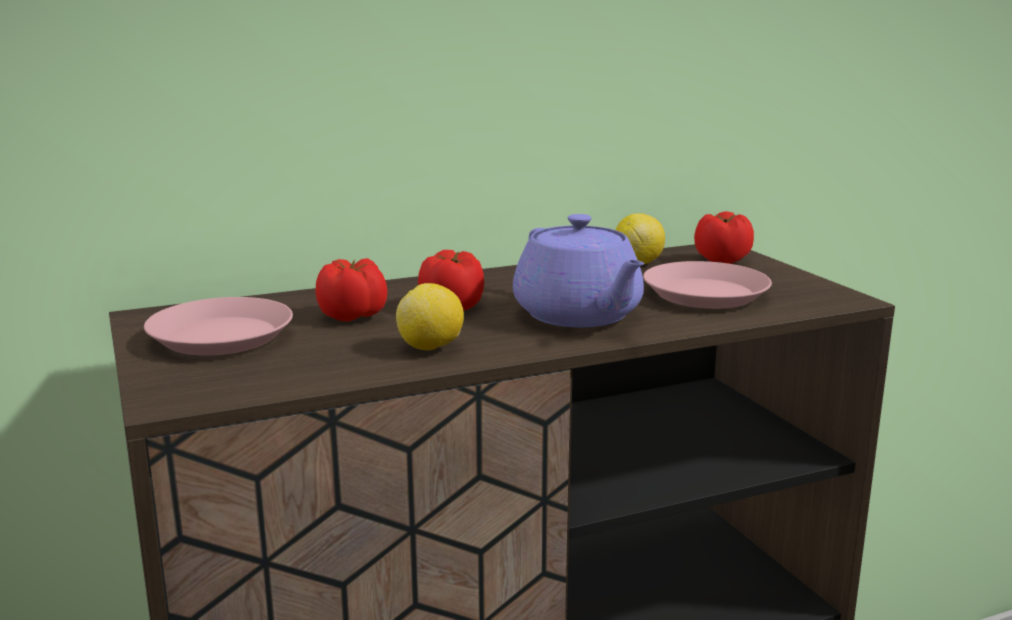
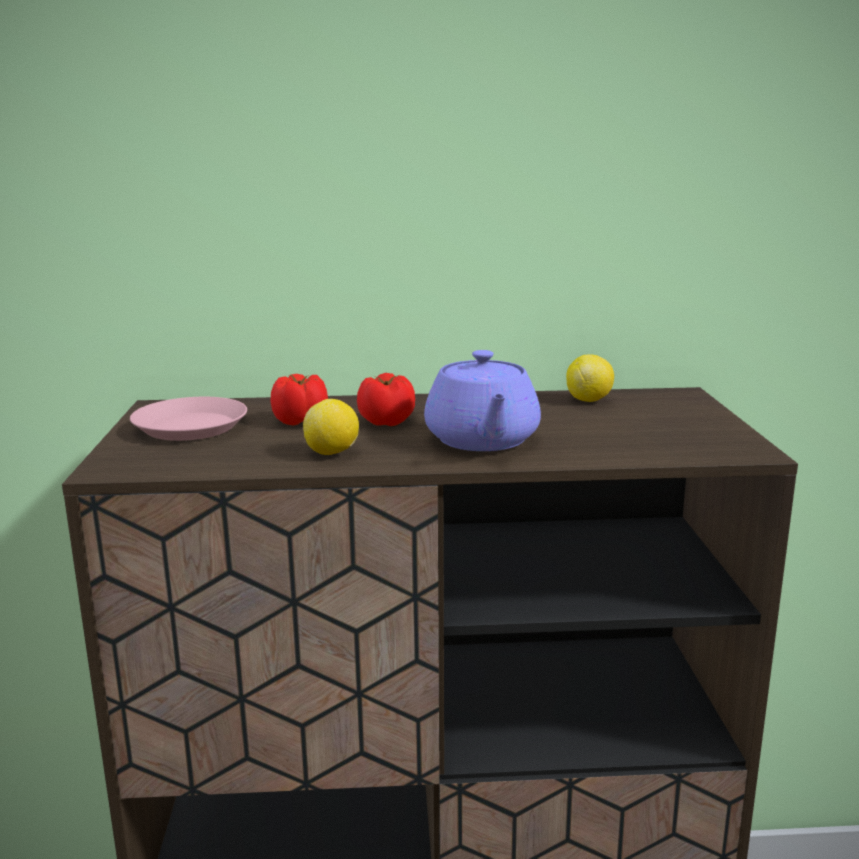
camera: 20 degrees right, 0 degrees up
(705, 294) = (618, 434): pink plate -> none
(723, 260) = (673, 405): tomato -> none

